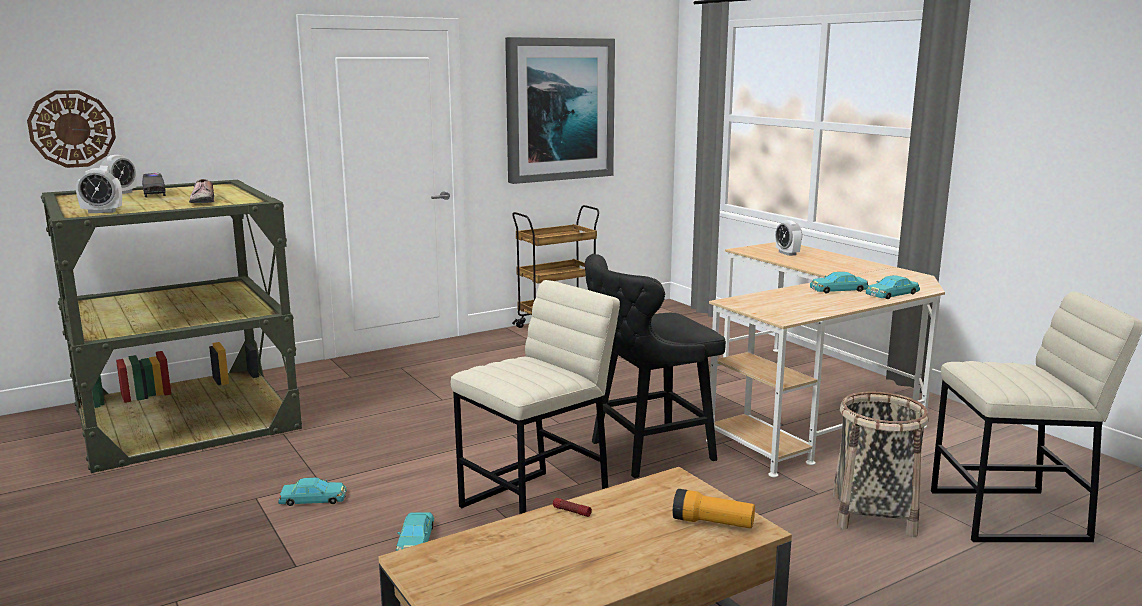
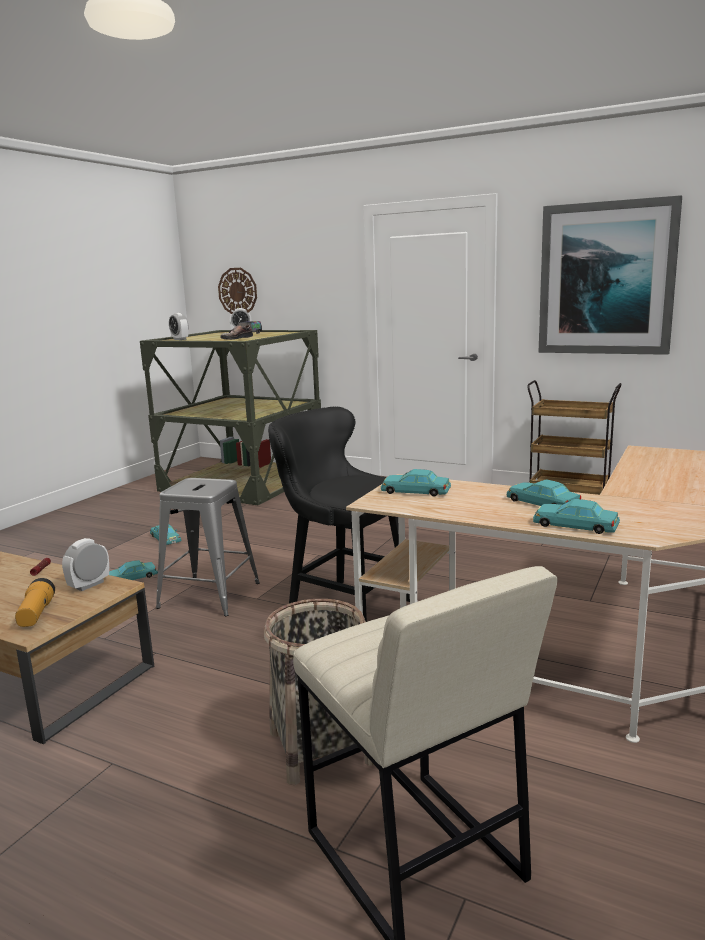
camera: 60 degrees right, 0 degrees up
(537, 504) = (209, 595): beige chair -> grey stool
(767, 305) = (415, 491): none -> turquoise toy car
(787, 253) = (673, 463): alarm clock -> alarm clock (89, 585)

